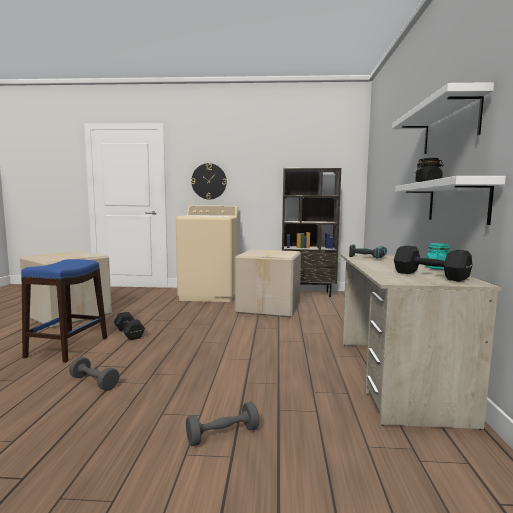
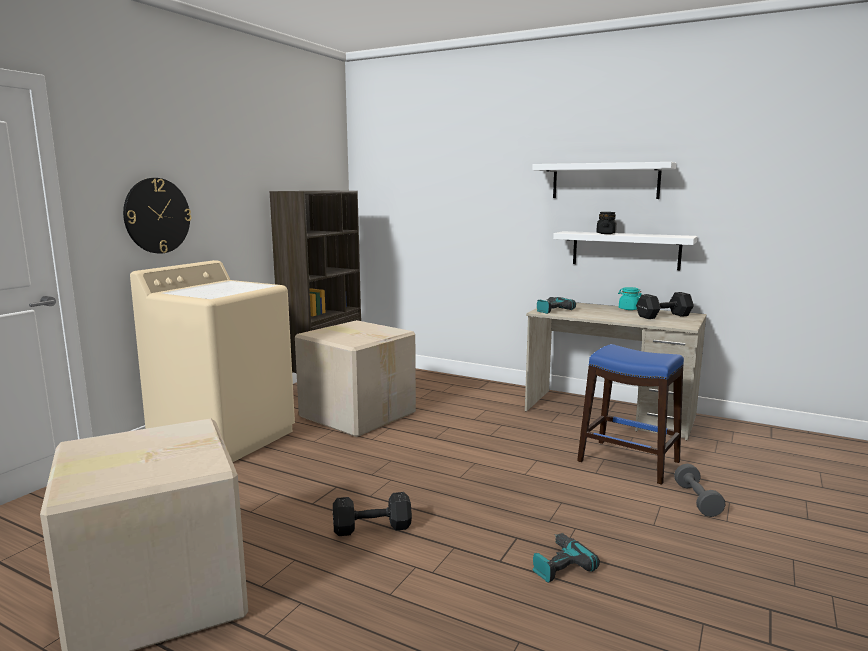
camera: 65 degrees left, 5 degrees up
(67, 347) = (393, 592): blue stool -> blue stool (628, 462)
(94, 382) = (559, 565): grey dumbbell -> power drill

